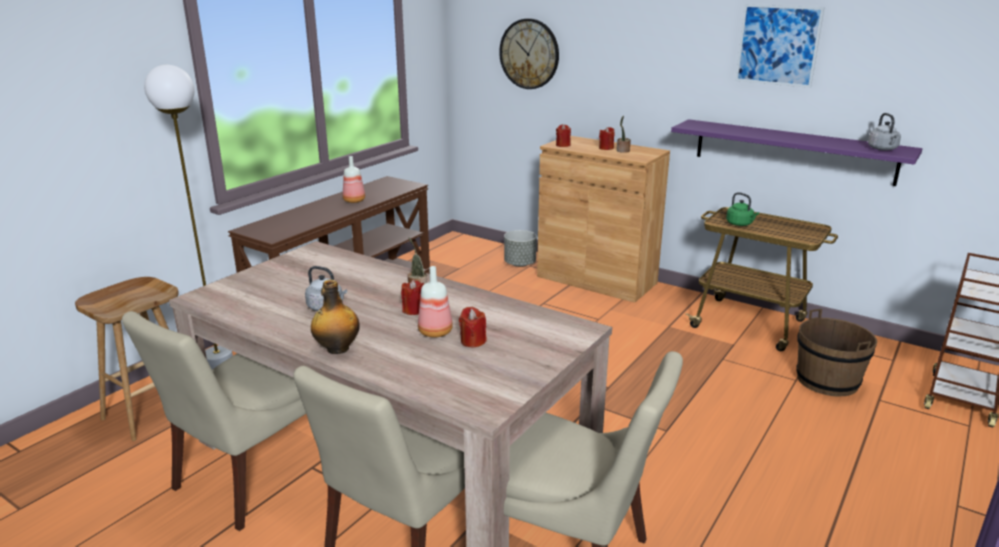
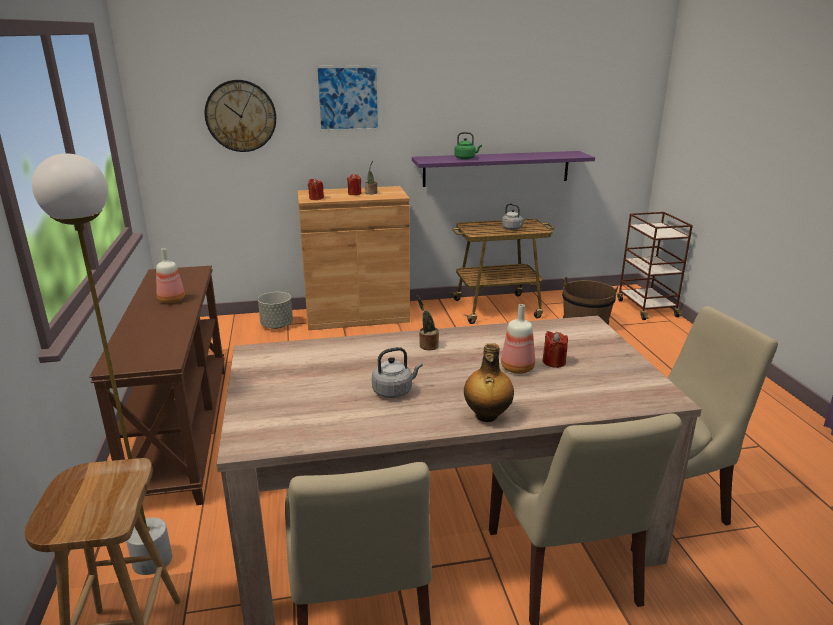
camera: 45 degrees left, 0 degrees up
(414, 310) = (464, 361): red candle -> none
(740, 224) = (490, 231): green kettle -> green kettle (466, 158)
(778, 45) = (477, 87): picture -> picture (348, 98)
(883, 149) = (566, 154): grey kettle -> grey kettle (513, 228)

